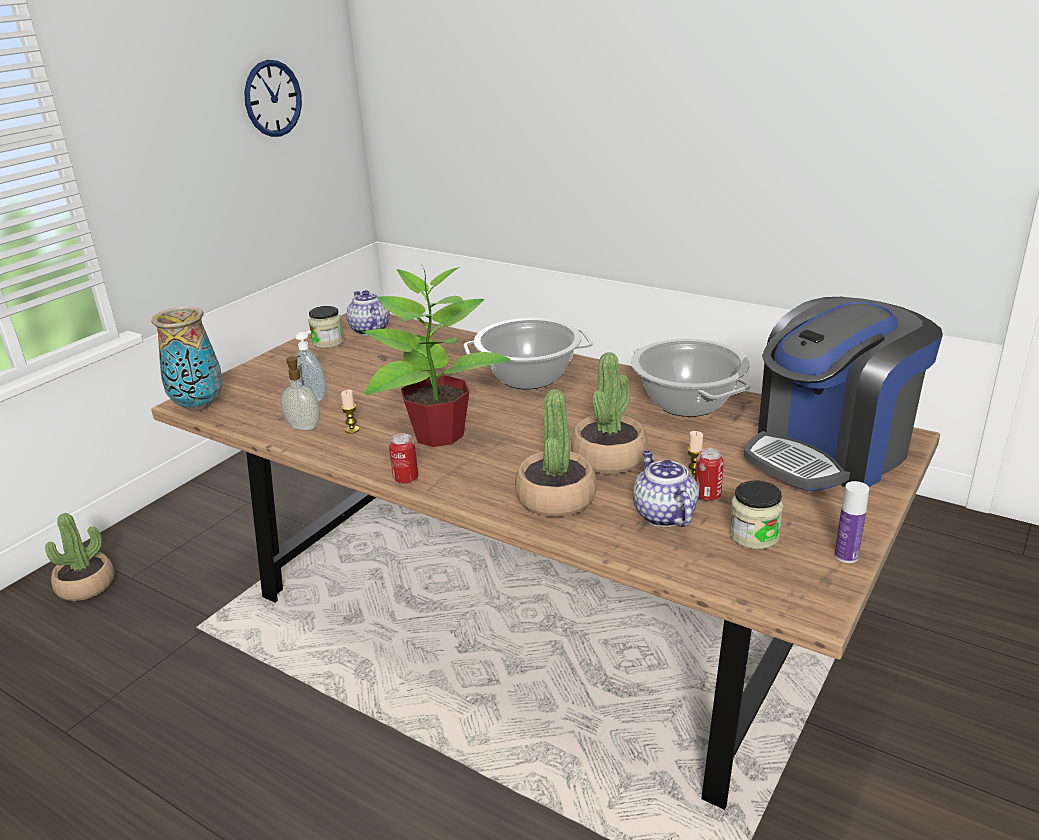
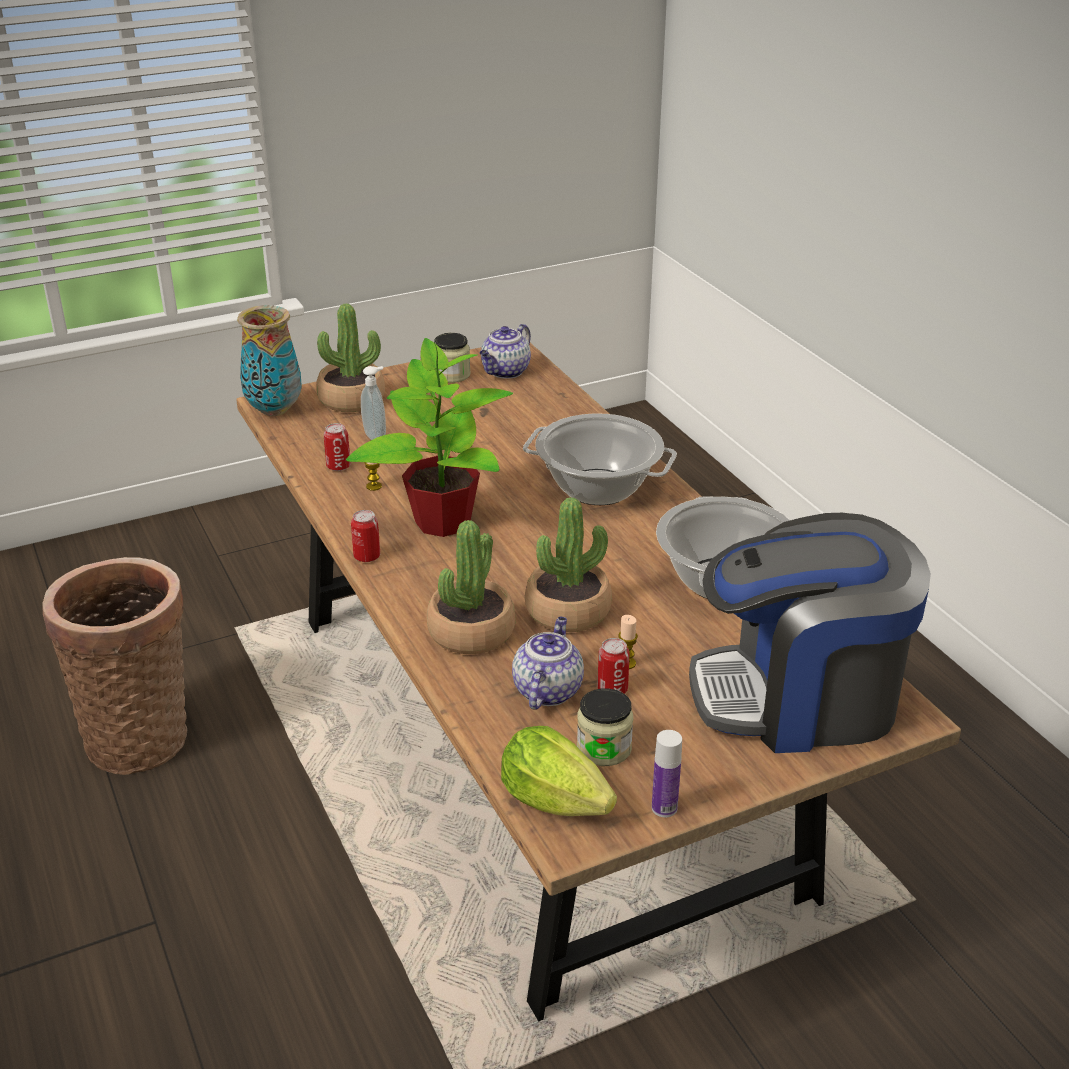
camera: 30 degrees right, 5 degrees up
(86, 586) = (178, 548): potted plant -> potted plant (351, 399)
(176, 753) = (140, 735): none -> basket
(273, 98) = (530, 61): wall clock -> none
(304, 426) = (338, 466): soap dispenser -> can
(369, 329) = (505, 372): teapot -> teapot turned 150 degrees counterclockwise
(768, 586) = (554, 800): none -> lettuce

